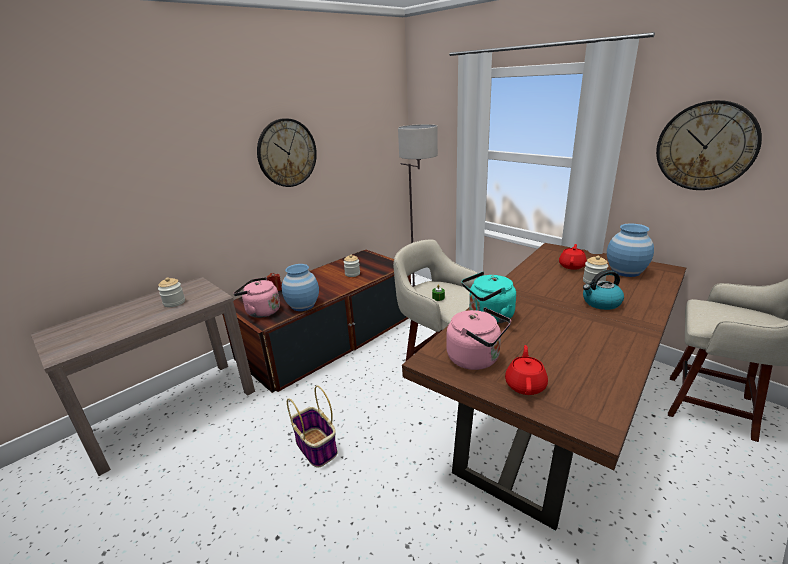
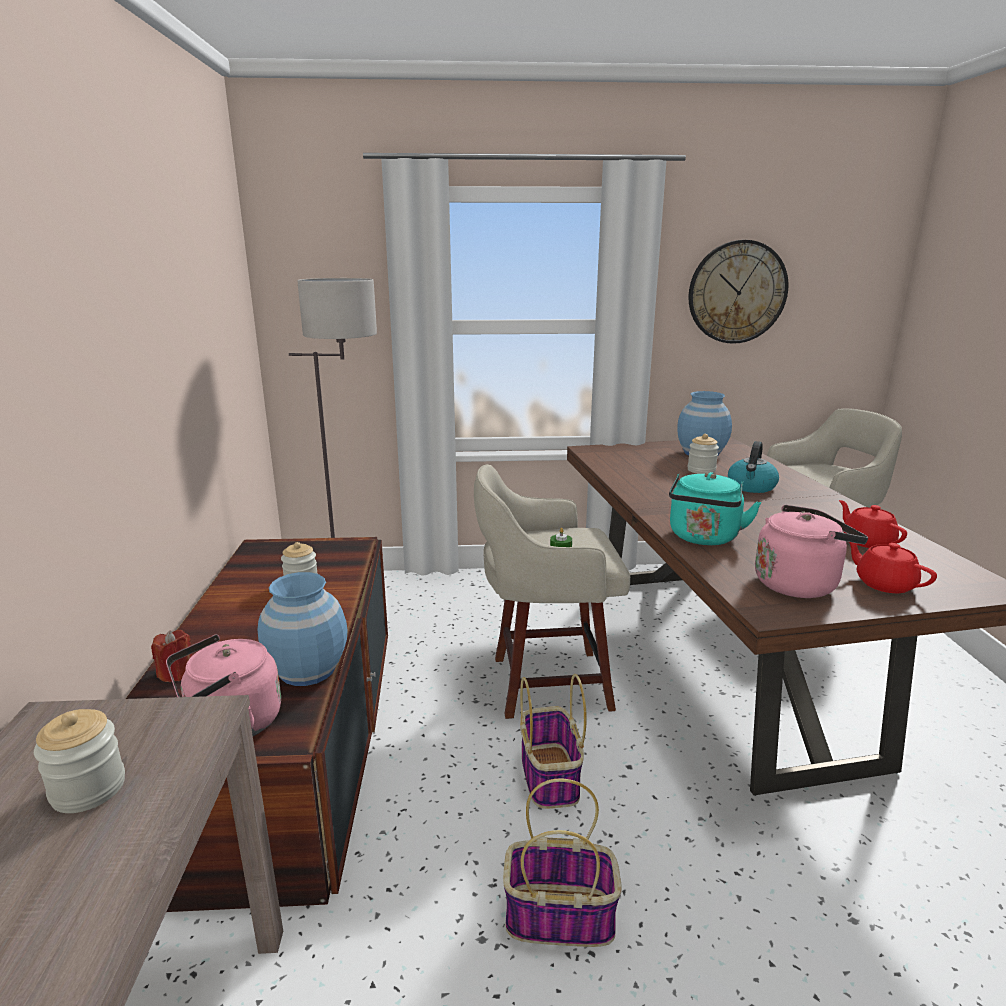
camera: 50 degrees left, 5 degrees down
(287, 153) = (129, 331): wall clock -> none
(385, 404) = (549, 775): none -> basket
(572, 266) = (648, 461): red teapot -> red teapot (867, 541)

